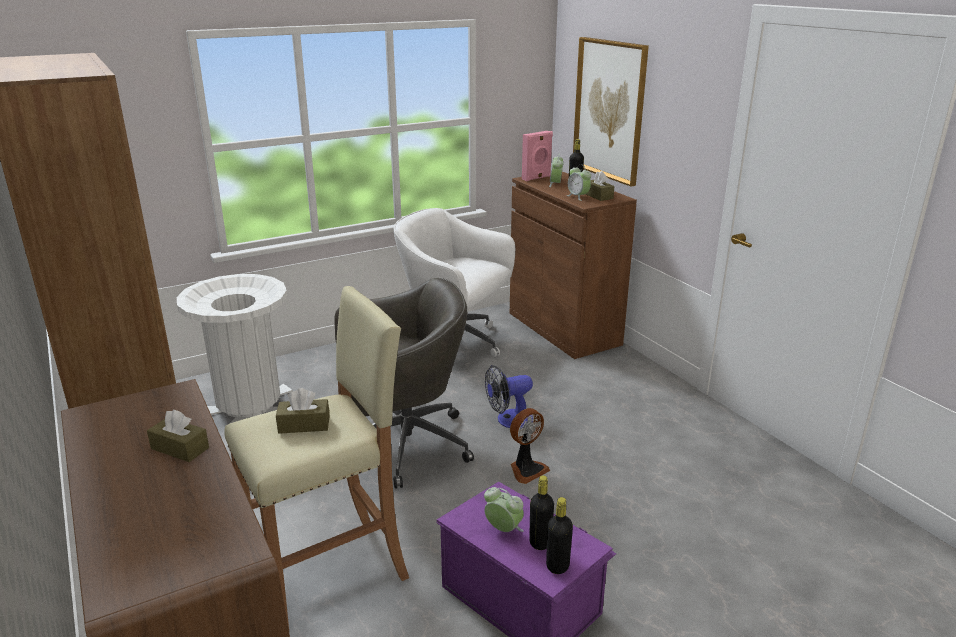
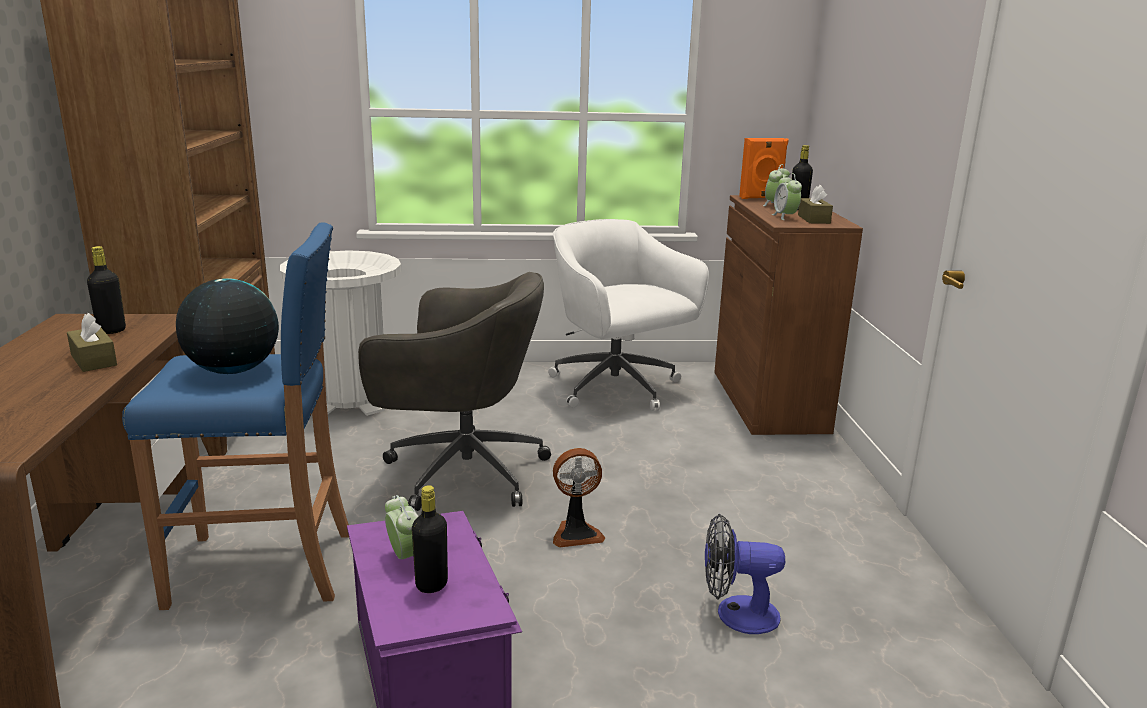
camera: 25 degrees right, 5 degrees down
(304, 425) = (233, 370): brown tissue box -> globe
(331, 572) = (265, 568): beige stool -> blue stool
(508, 420) = (605, 477): fan -> fan (736, 614)
(537, 178) = (761, 198): pink speaker -> orange speaker
(557, 566) = (421, 615): black bottle -> black bottle (111, 331)
(609, 110) = (853, 109): picture -> none

